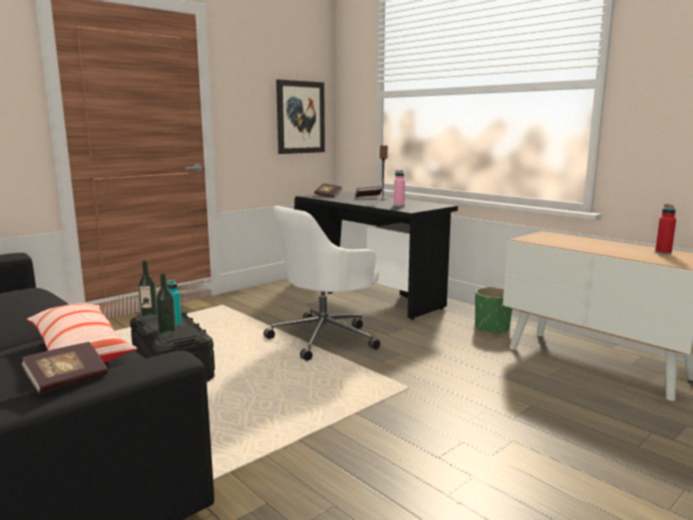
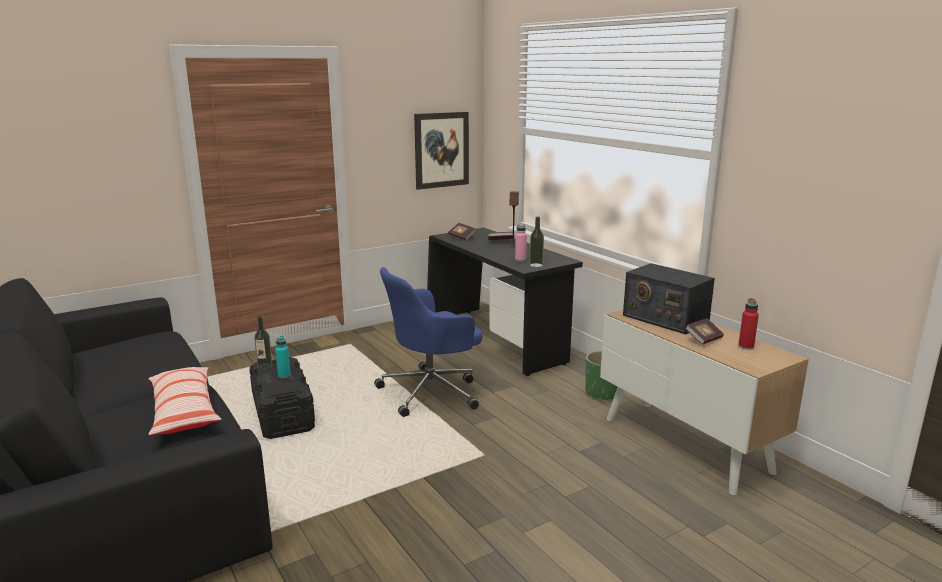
camera: 10 degrees right, 5 degrees up
(67, 381) = (153, 454): book -> book (703, 339)
(167, 334) = (274, 387): bottle -> bottle (536, 265)
(325, 338) = (431, 392): white office chair -> blue office chair
(566, 240) = (664, 318): none -> radio

